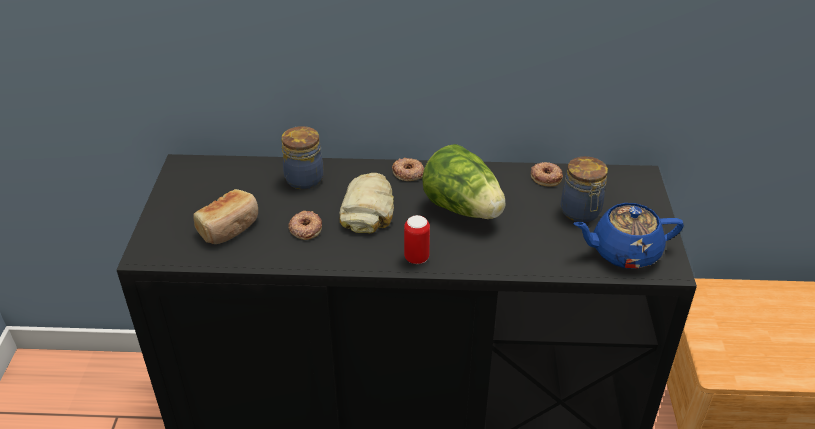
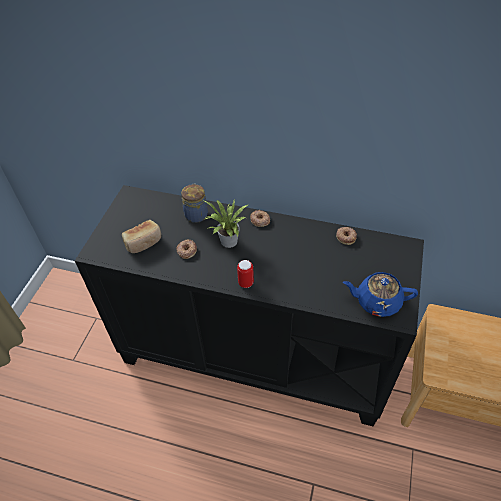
camera: 15 degrees right, 10 degrees up
(369, 209) = (228, 243): bread -> potted plant
(463, 208) = (285, 252): lettuce -> none
(581, 212) = (359, 267): jar -> none

